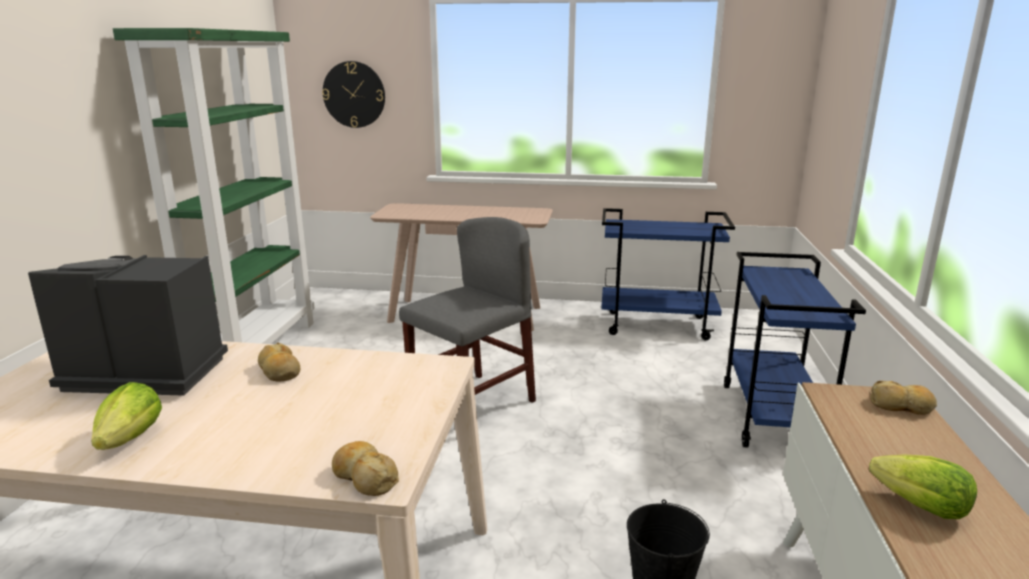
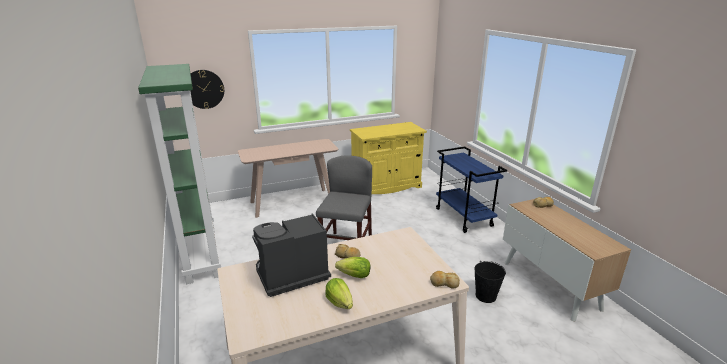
camera: 30 degrees left, 5 degrees up
(658, 325) = (386, 186): blue cart -> yellow cabinet
(921, 507) = (577, 237): lettuce -> lettuce (354, 276)

